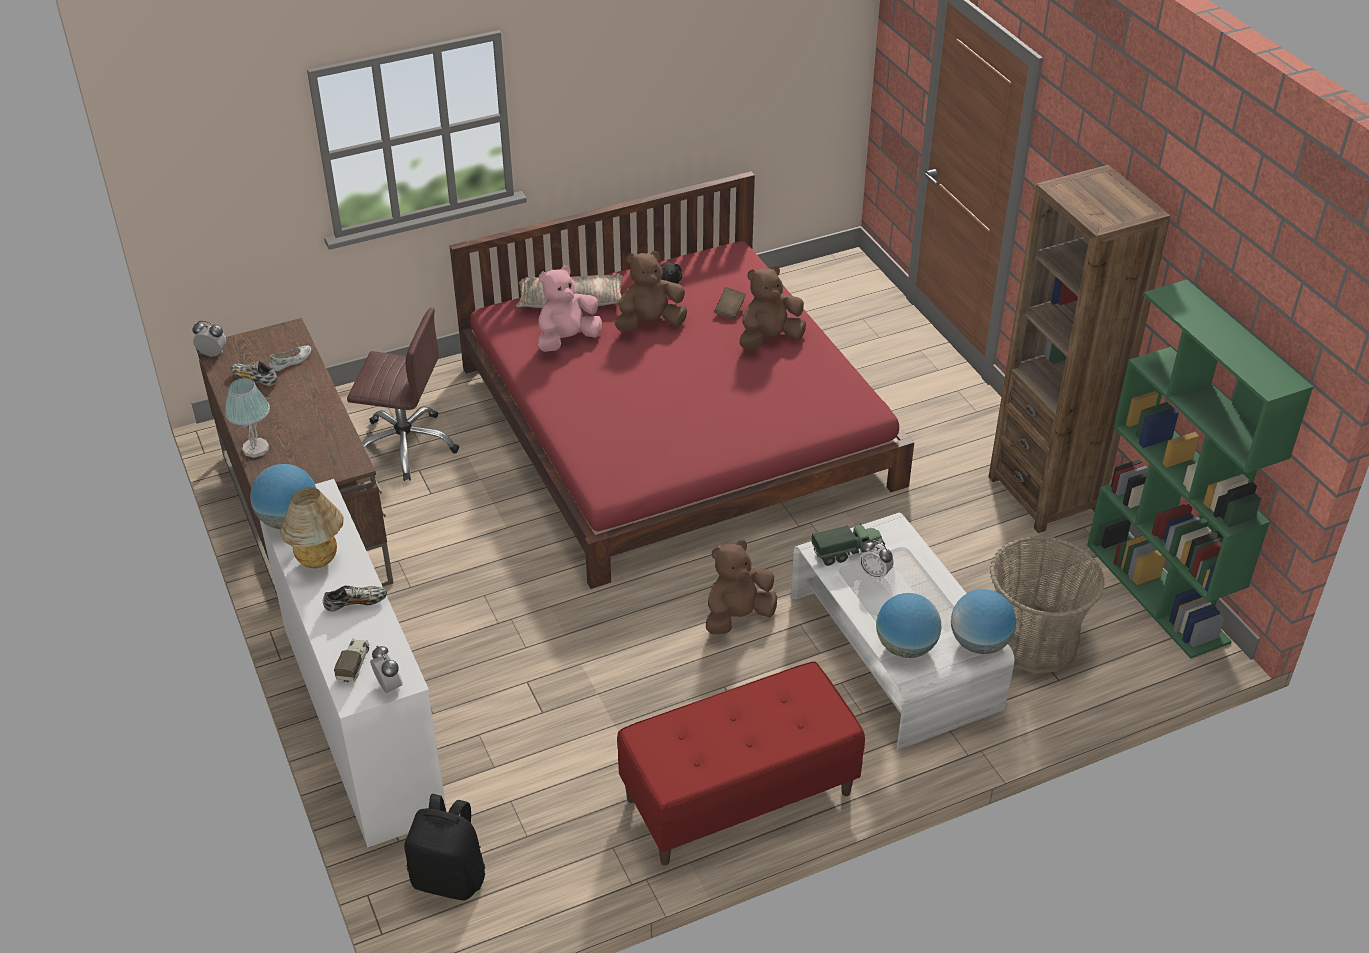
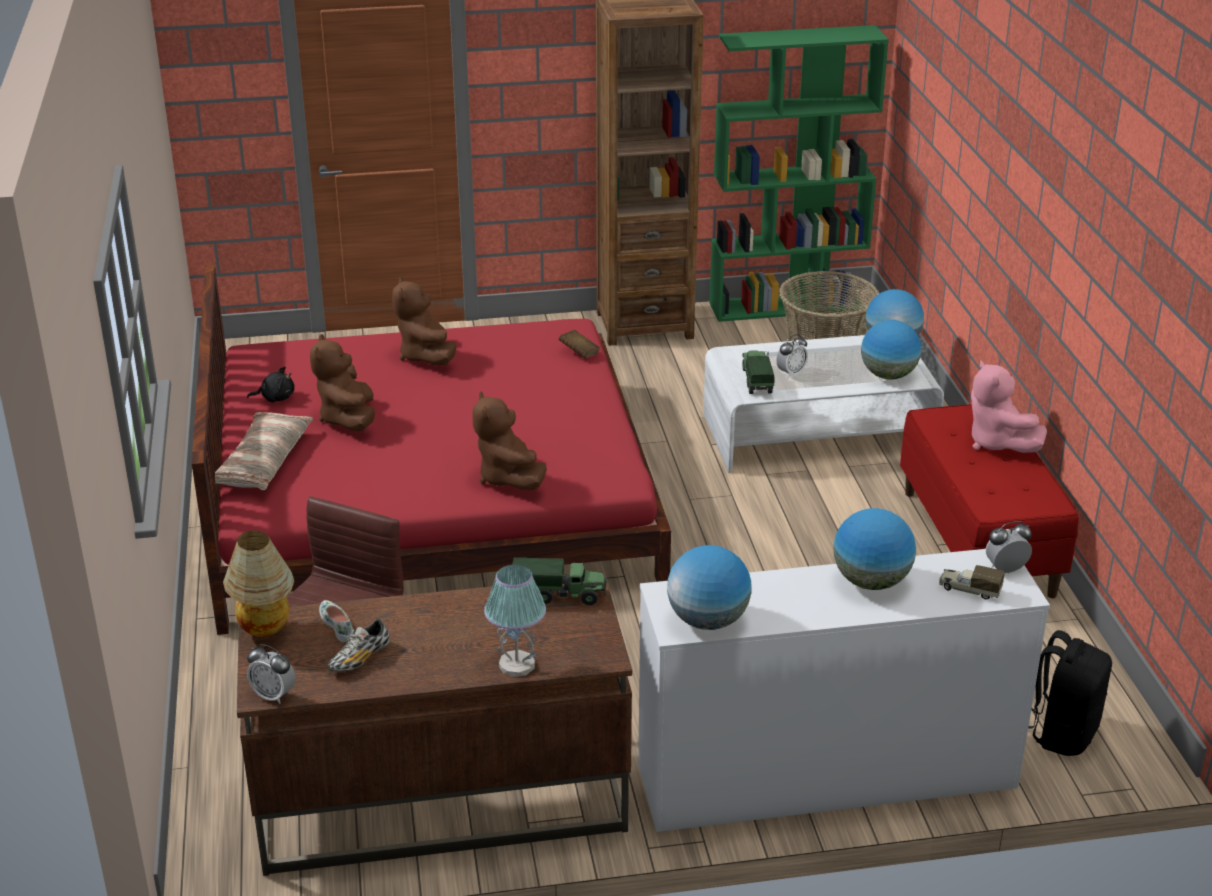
camera: 75 degrees left, 10 degrees down
(212, 354) = (273, 695): alarm clock -> alarm clock turned 90 degrees counterclockwise
(319, 561) = (790, 602): table lamp -> table lamp (264, 630)
(343, 453) = (559, 595): none -> toy truck
(356, 603) = (870, 582): shoe -> globe
(567, 340) = (340, 474): pink plush toy -> pink plush toy (997, 443)
(730, 310) = (359, 369): brown book -> brown book (579, 353)
(738, 616) = (744, 506): brown plush toy -> brown plush toy (508, 478)

